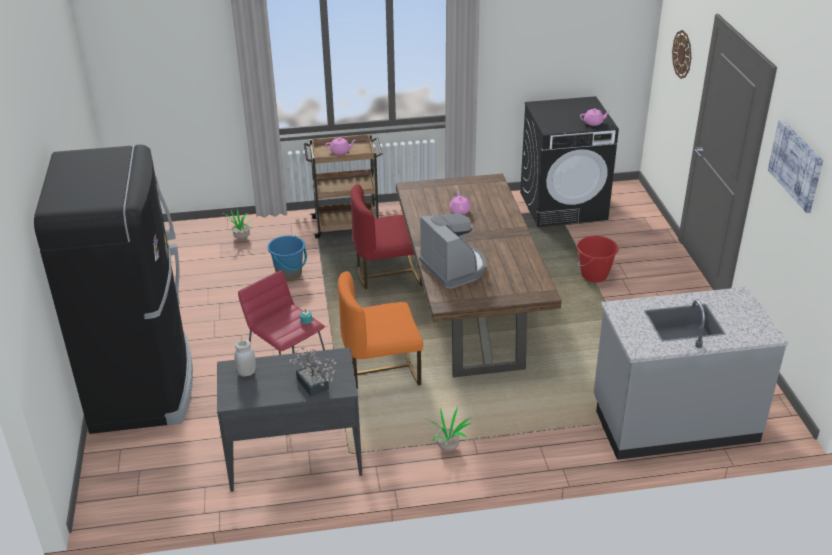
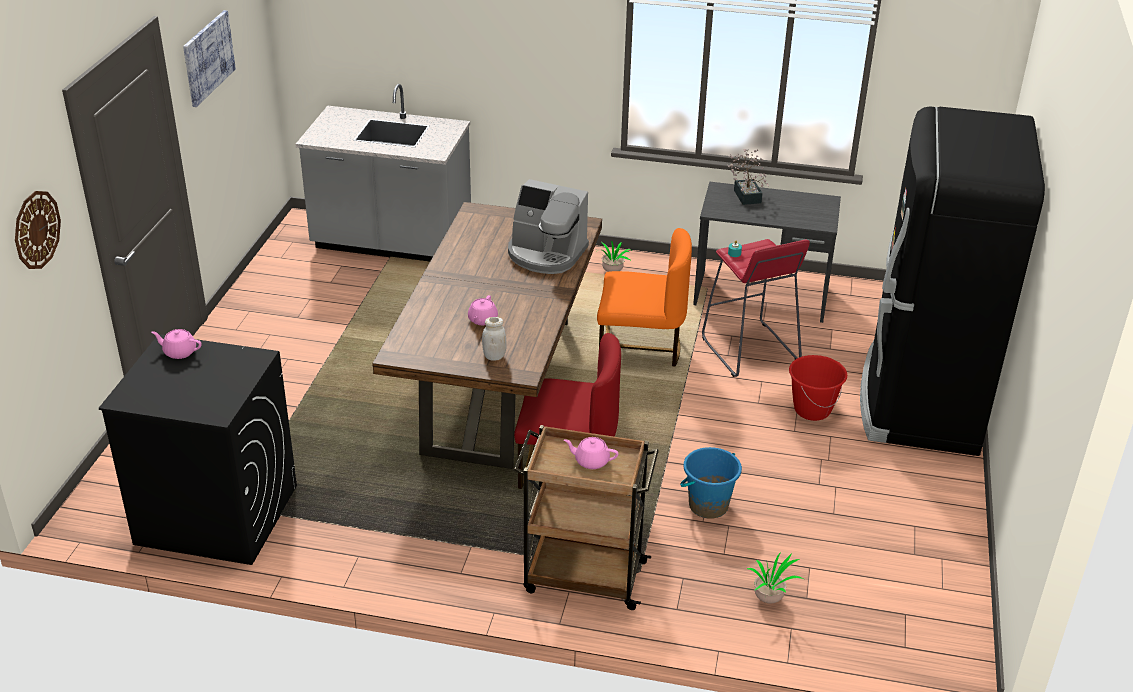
camera: 160 degrees left, 0 degrees up
(246, 372) = (808, 217): white jar -> white jar (494, 356)
(454, 268) = (546, 254): coffee machine -> coffee machine turned 60 degrees counterclockwise
(594, 275) = (302, 392): red bucket -> red bucket (812, 410)

